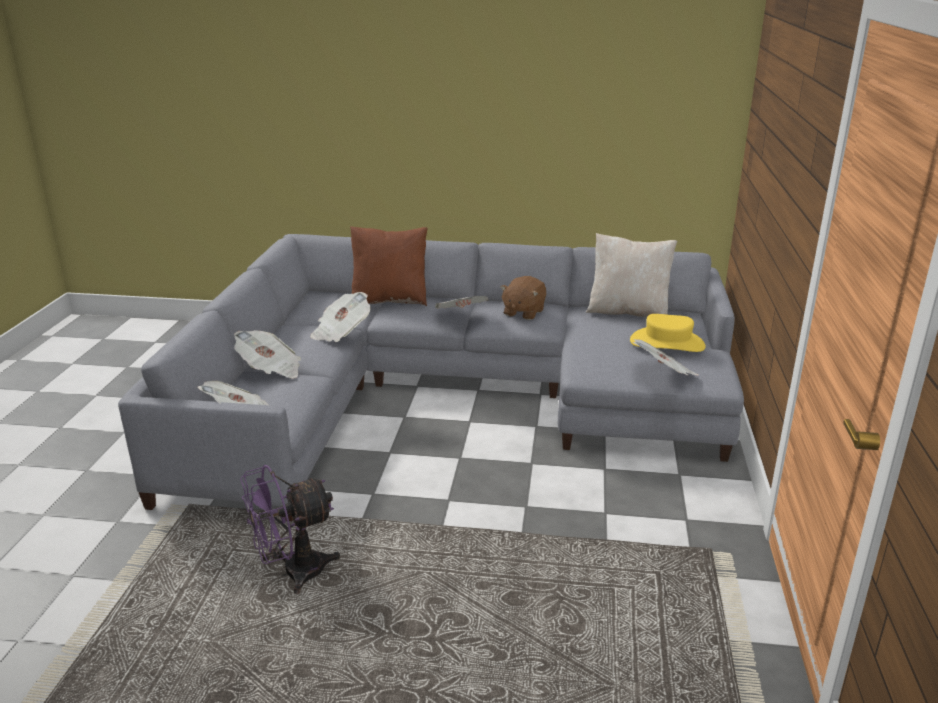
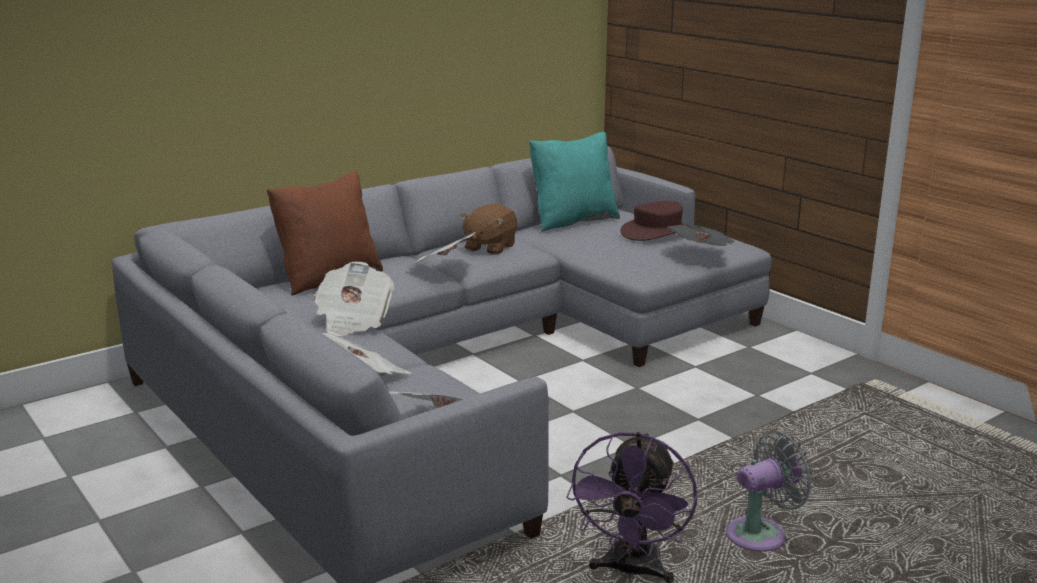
camera: 45 degrees left, 5 degrees down
(403, 603) = (761, 534): none -> grey fan
(523, 312) = (489, 247): brown plush toy -> brown plush toy turned 45 degrees clockwise
(628, 312) = (573, 221): beige pillow -> turquoise pillow
(667, 343) = (657, 232): yellow hat -> brown hat

